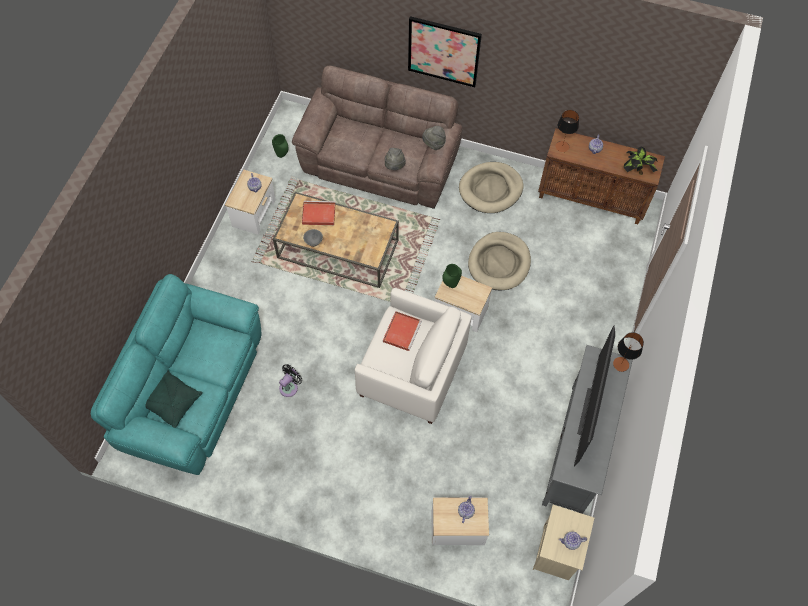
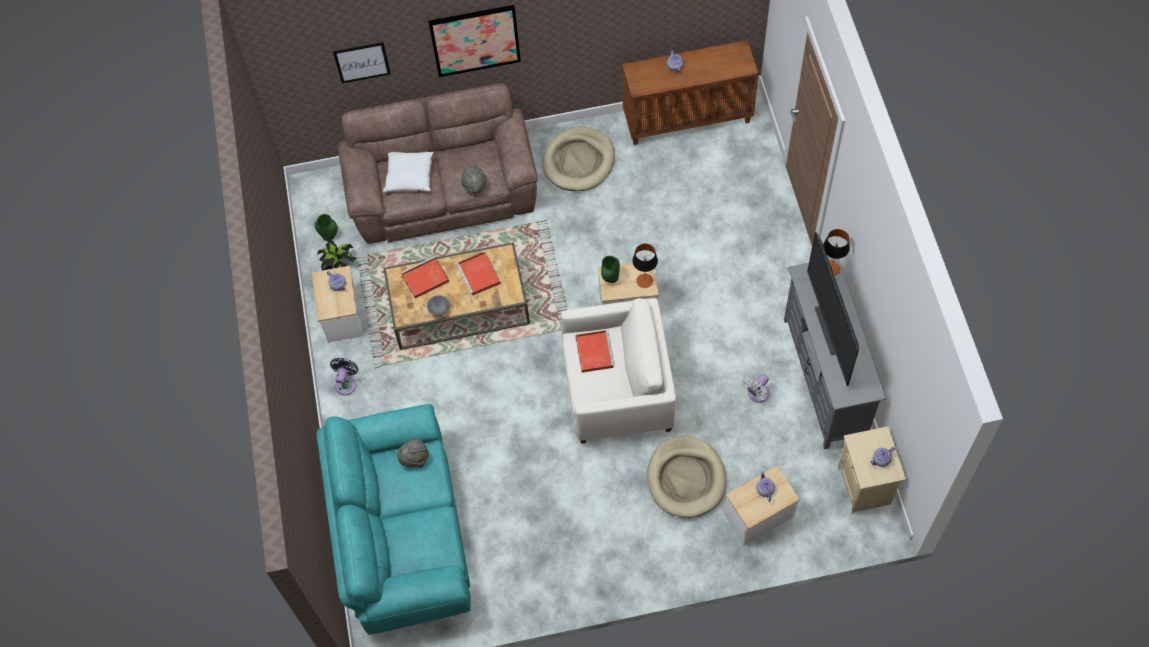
camera: 25 degrees left, 0 degrees up
(172, 402) = (407, 548): green pillow -> none
(290, 387) = (503, 473): black fan -> black fan (346, 383)
(352, 29) = (362, 62): none -> picture
(353, 136) = (409, 176): none -> white pillow
(358, 231) = (479, 275): none -> red tray
(434, 144) = (506, 142): grey hat -> grey hat (415, 459)
(499, 263) = (636, 234): beige dog bed -> beige dog bed (686, 478)
(515, 432) = (757, 394): none -> white fan
(562, 146) = (641, 80): table lamp -> table lamp (644, 281)
(636, 171) = (730, 69): potted plant -> potted plant (339, 265)

